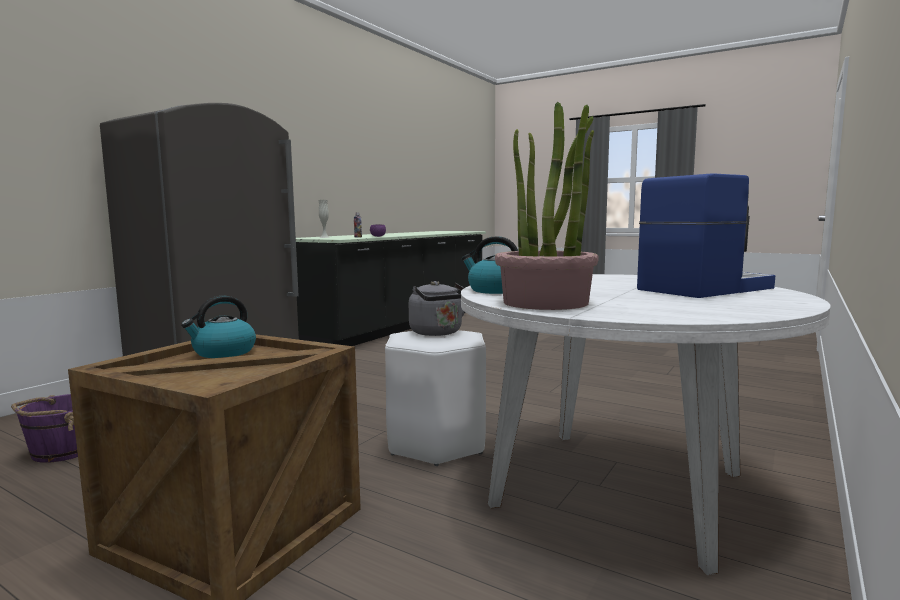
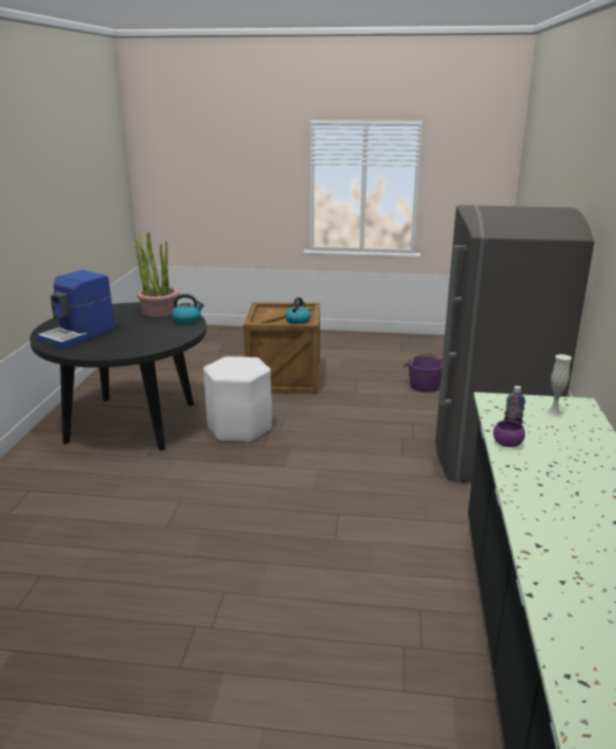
camera: 155 degrees right, 15 degrees up
(438, 333) = (238, 369): grey kettle -> none
(619, 489) = (132, 422): white dining table -> black dining table

